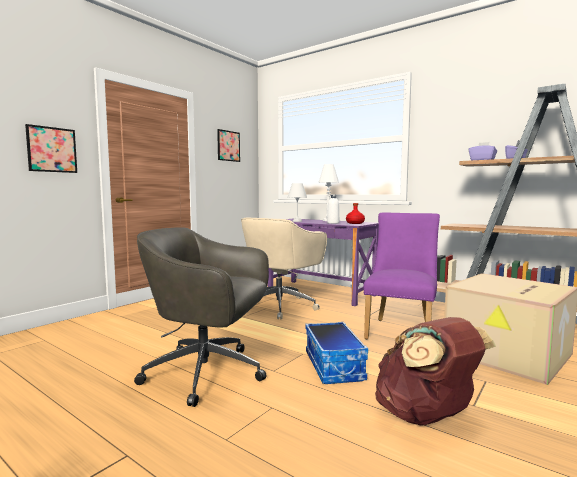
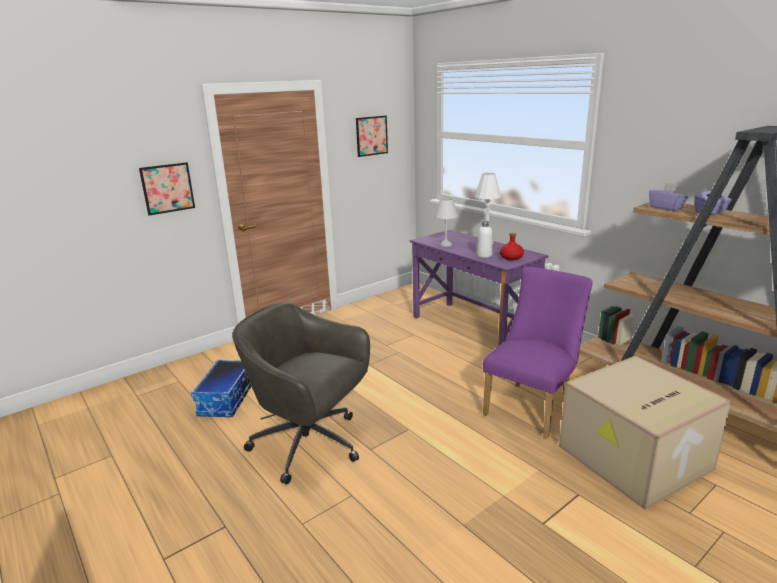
camera: 15 degrees right, 15 degrees up
(280, 306) = (416, 350): beige office chair -> none
(334, 366) = (432, 451): storage box -> storage box (227, 399)
(426, 416) = (486, 529): brown backpack -> none

